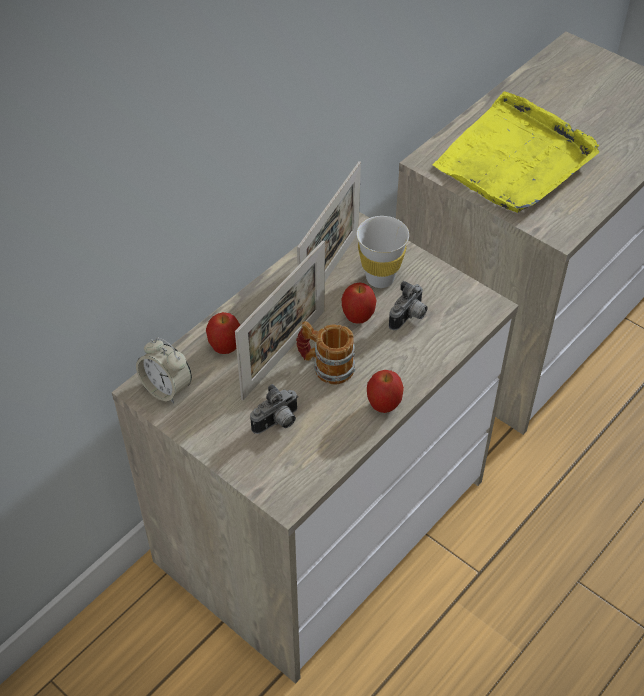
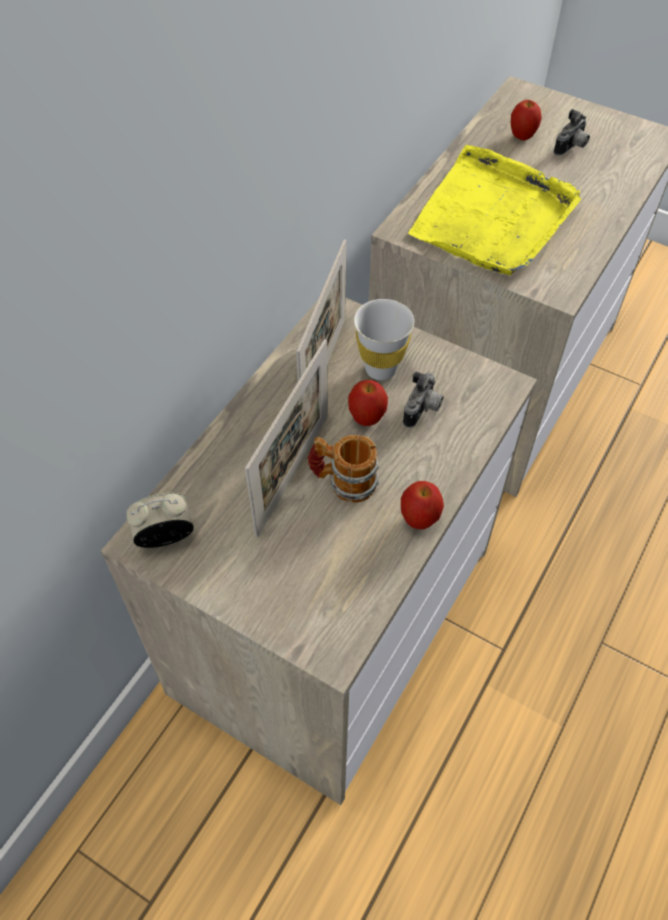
camera: 10 degrees left, 5 degrees up
(167, 389) = (165, 537): alarm clock -> alarm clock turned 135 degrees clockwise
(225, 348) = (224, 476): apple -> apple (522, 137)
(277, 423) = (303, 560): camera -> camera (571, 148)

